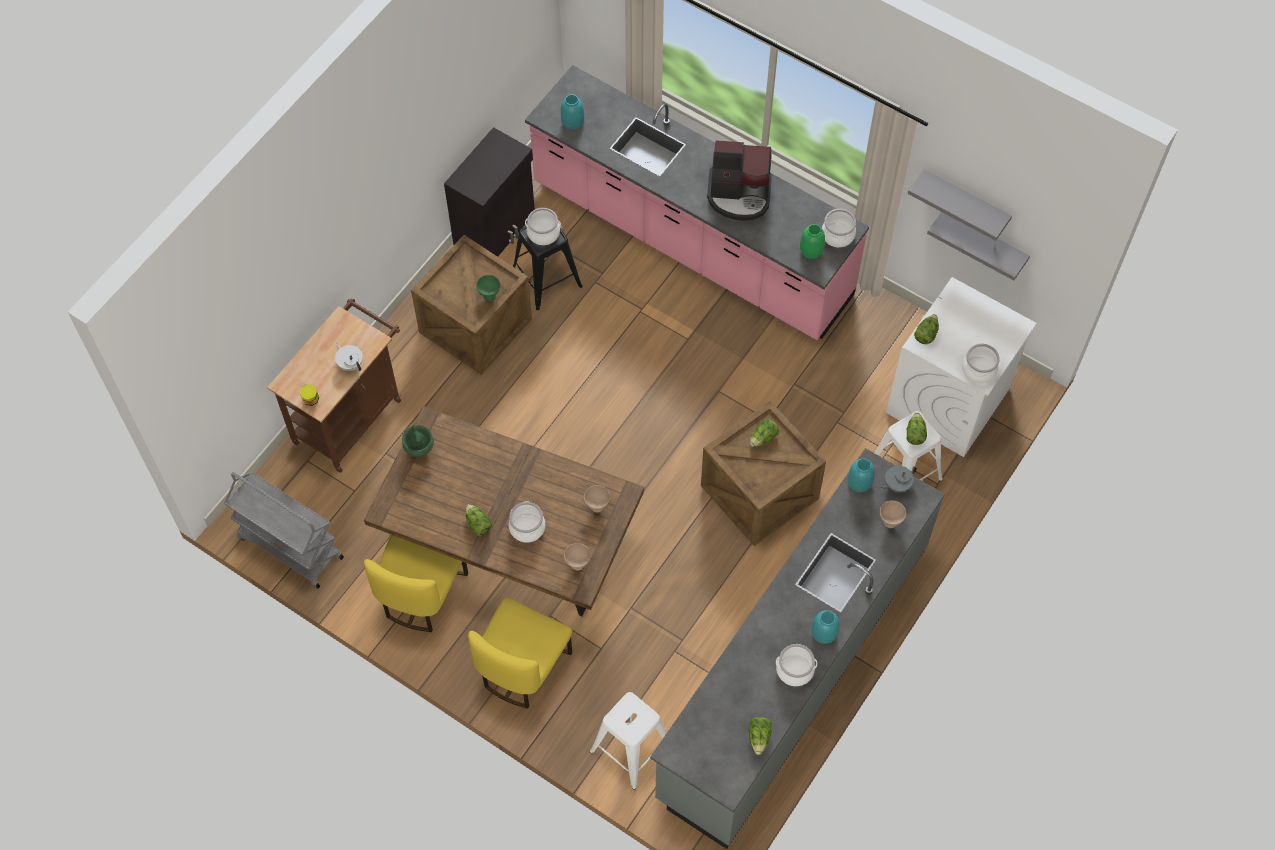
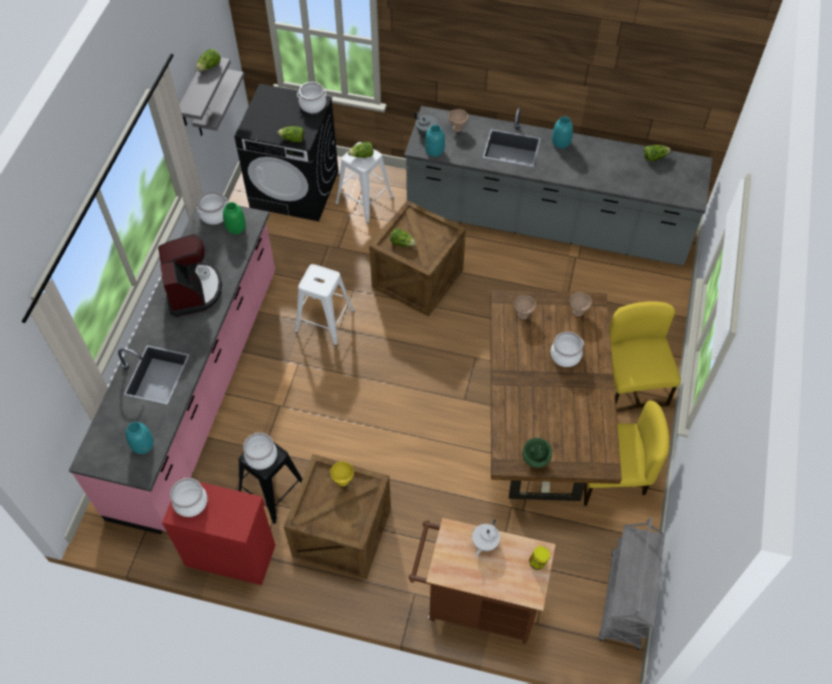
camera: 110 degrees left, 5 degrees down
(477, 524) = (580, 391): lettuce -> lettuce (209, 67)
(489, 296) = (343, 480): green bowl -> yellow bowl
(496, 230) = (230, 554): black cabinet -> red cabinet
(522, 667) = (632, 383): yellow chair -> yellow chair turned 105 degrees counterclockwise
(631, 749) = (653, 297): white stool -> white stool (325, 320)
(795, 669) = (596, 151): cooking pot -> cooking pot (190, 502)
(947, 401) = (295, 189): white washing machine -> black washing machine

